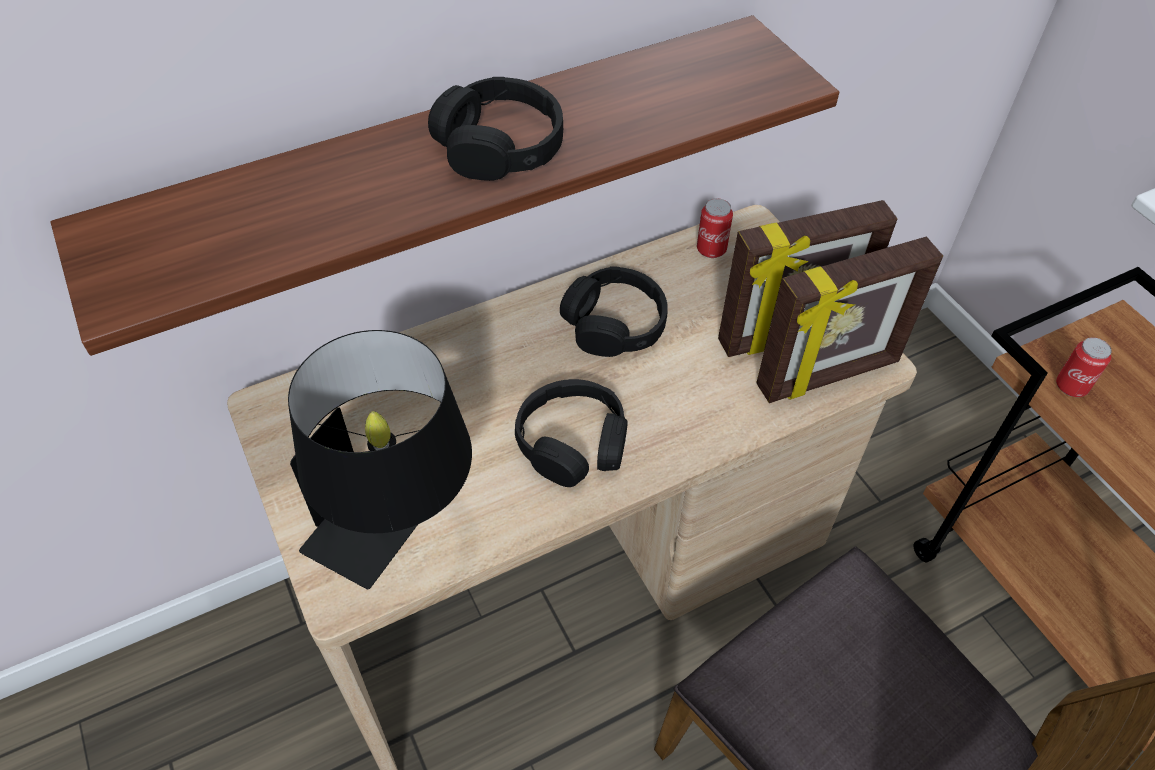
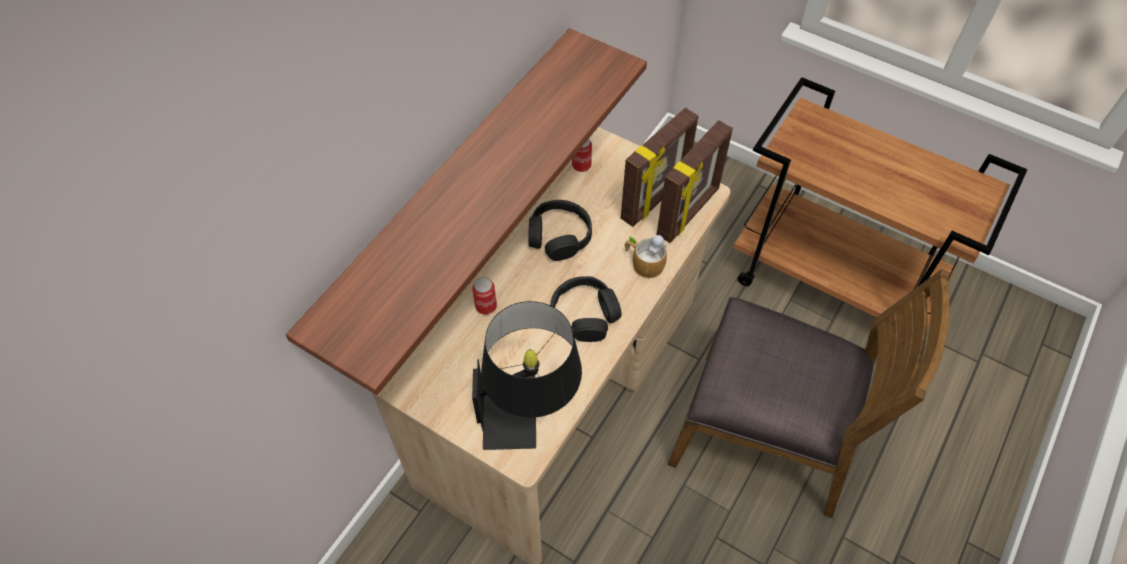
camera: 30 degrees left, 5 degrees up
(499, 146) = (498, 173): black headphones -> none
(711, 412) = (643, 262): none -> mug
(1071, 386) = (801, 160): can -> can (486, 306)

